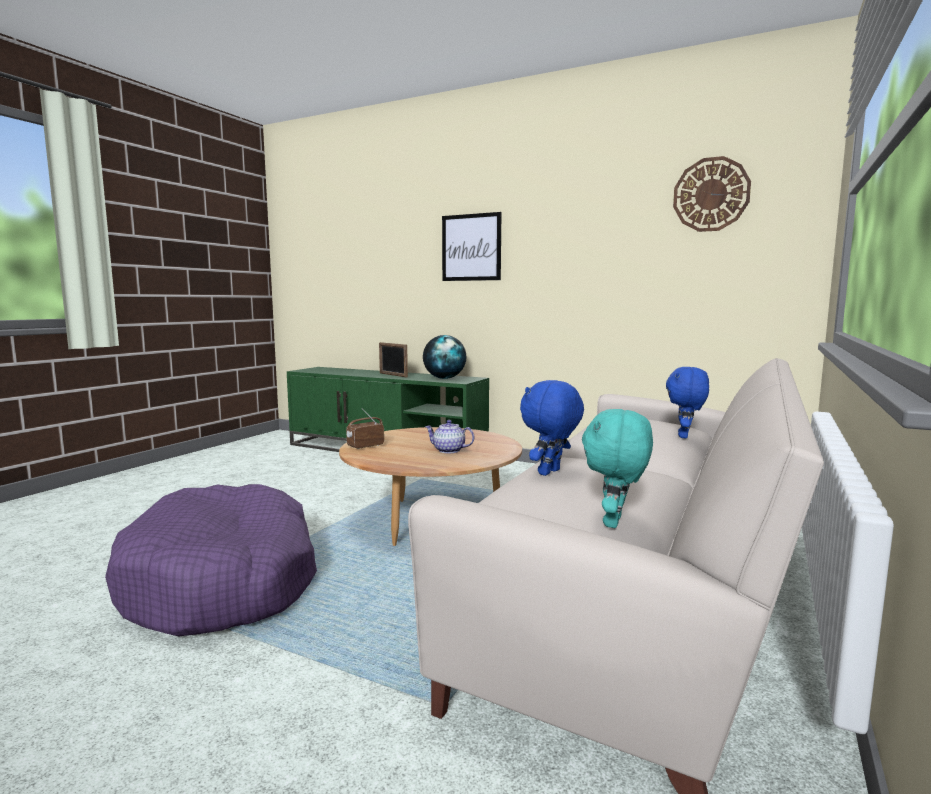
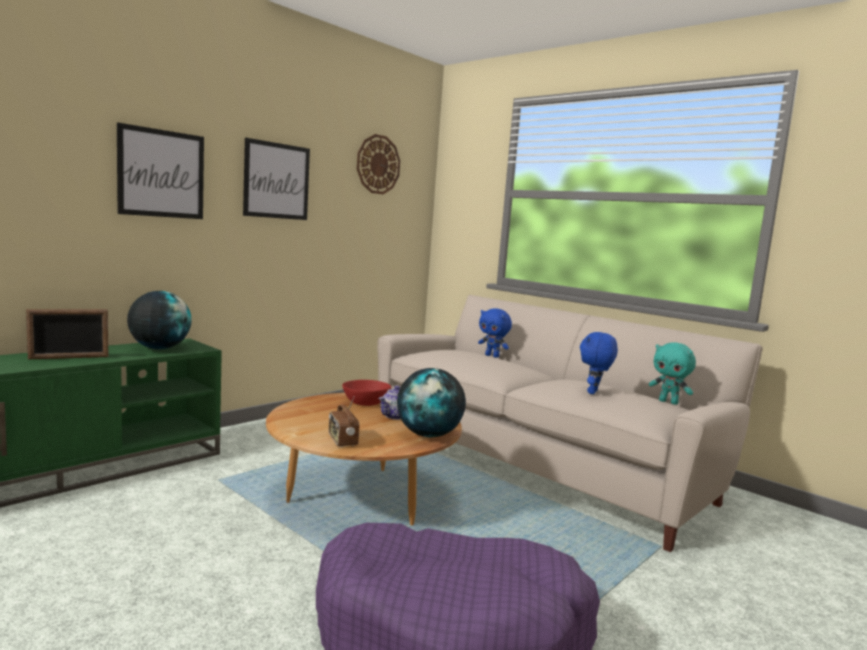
camera: 75 degrees left, 0 degrees up
(407, 463) = (429, 435): none -> globe
(474, 440) = (365, 403): none -> red bowl
(550, 473) = (593, 392): blue plush toy -> blue plush toy turned 60 degrees clockwise
(570, 237) = (276, 181): none -> picture

